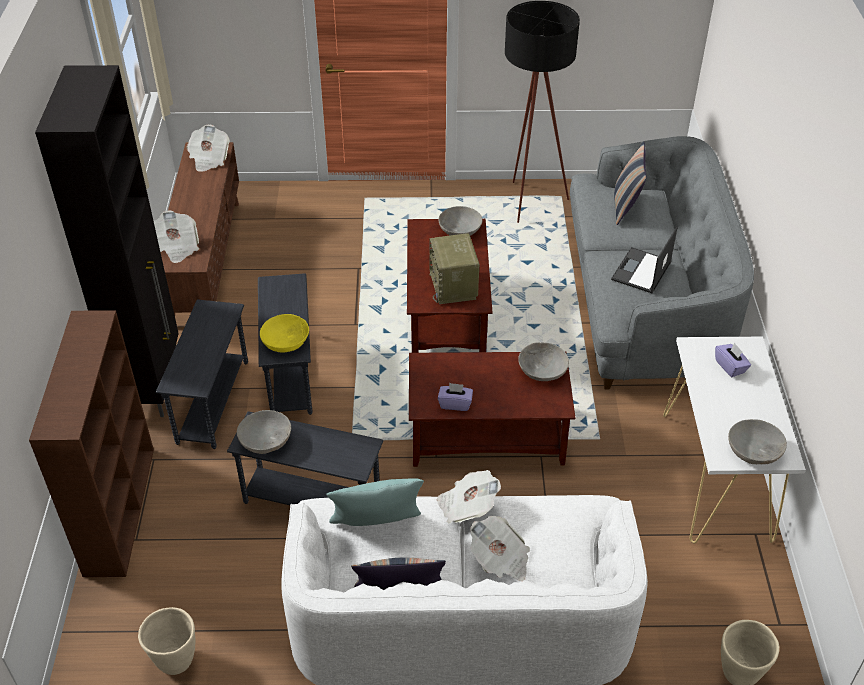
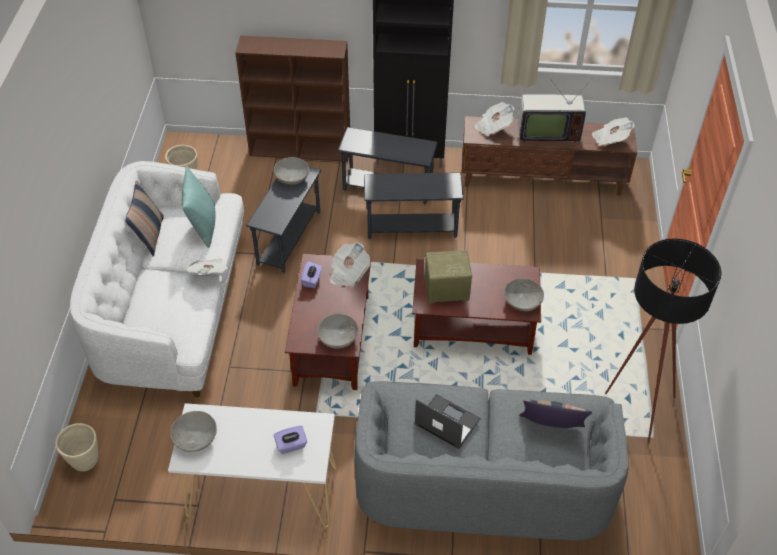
camera: 95 degrees right, 5 degrees up
(192, 204) = (547, 132): none -> television
(285, 341) = (386, 187): yellow bowl -> none
(500, 559) = (160, 285): newspaper -> newspaper (348, 273)

